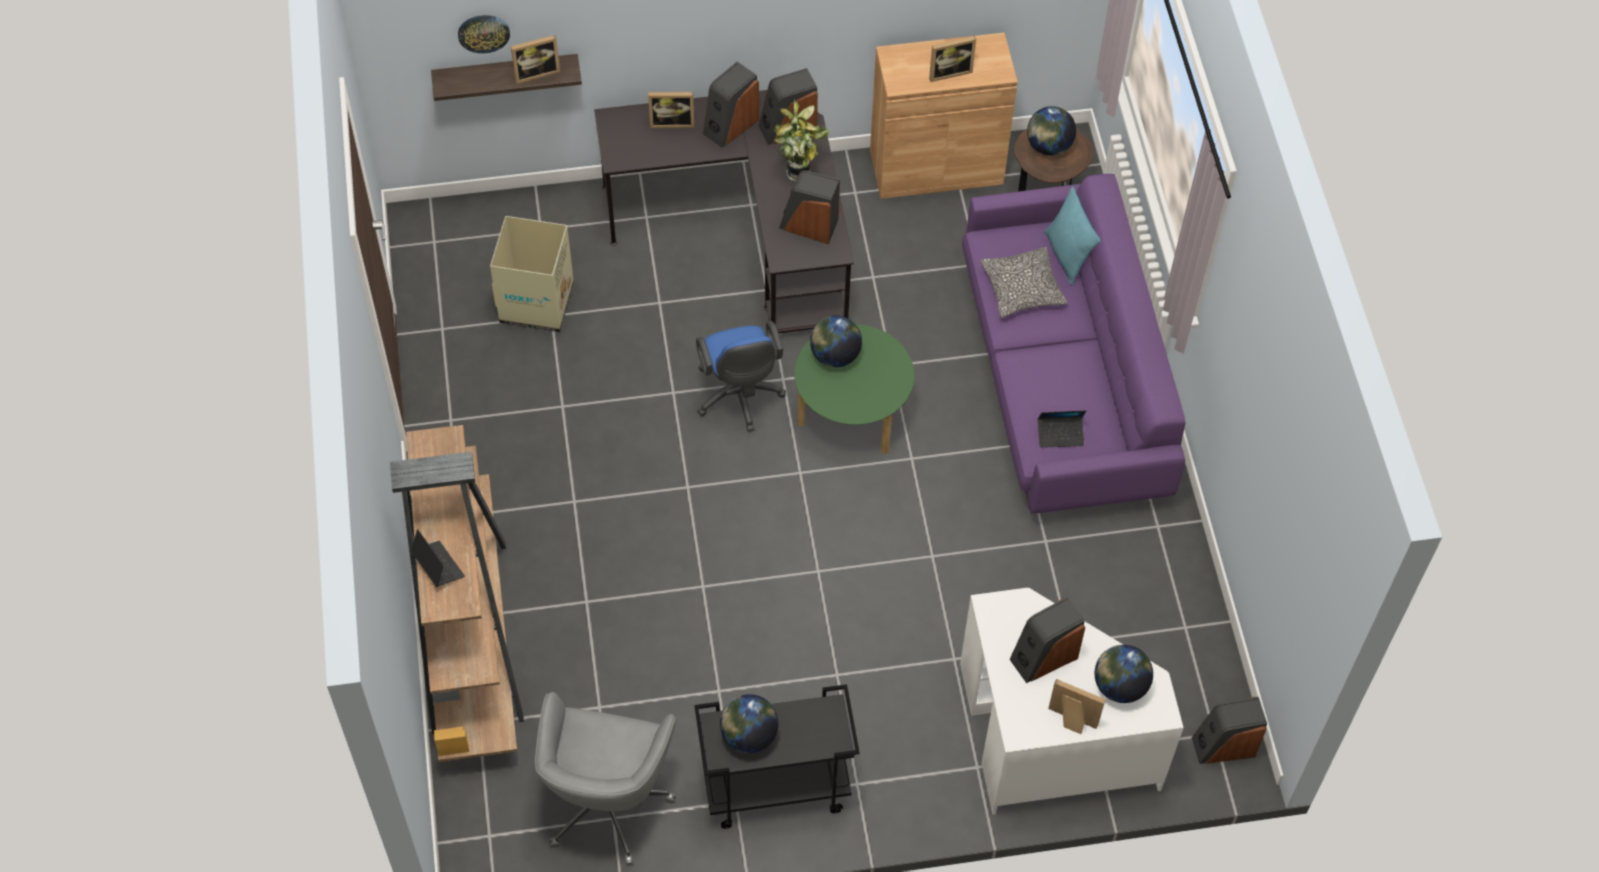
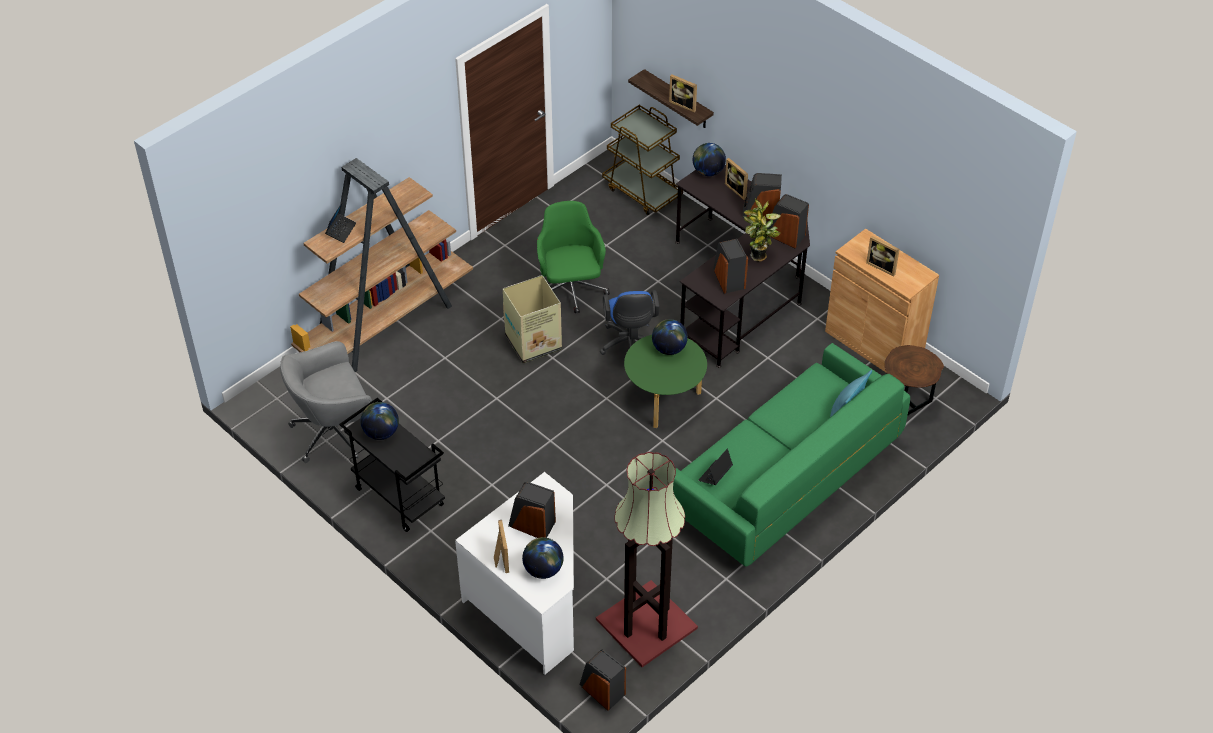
camera: 55 degrees right, 10 degrees down
(483, 33) = (671, 62): wall clock -> none
(495, 222) = (642, 191): none -> brown cart
(537, 302) = (609, 235): cardboard box -> cardboard box (534, 342)
(594, 399) = (570, 290): none -> green office chair
(739, 398) = (629, 347): blue office chair -> blue office chair turned 45 degrees counterclockwise
(1022, 289) = (800, 404): pillow -> none
(1048, 146) = (914, 362): globe -> globe (708, 171)
(1060, 434) = (715, 475): laptop -> laptop turned 75 degrees clockwise
(1061, 380) = (783, 478): purple sofa -> green sofa
(1165, 645) = (646, 625): none -> floor lamp

